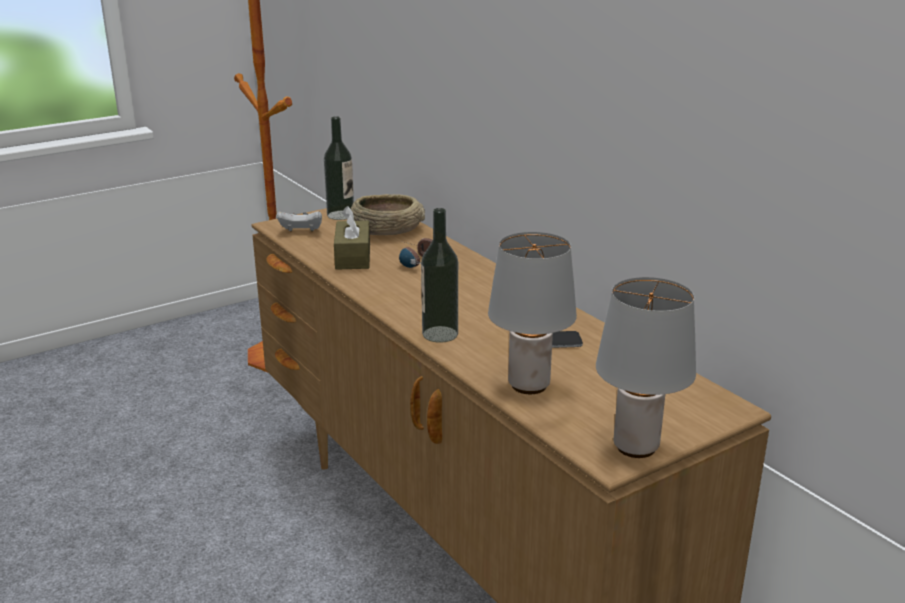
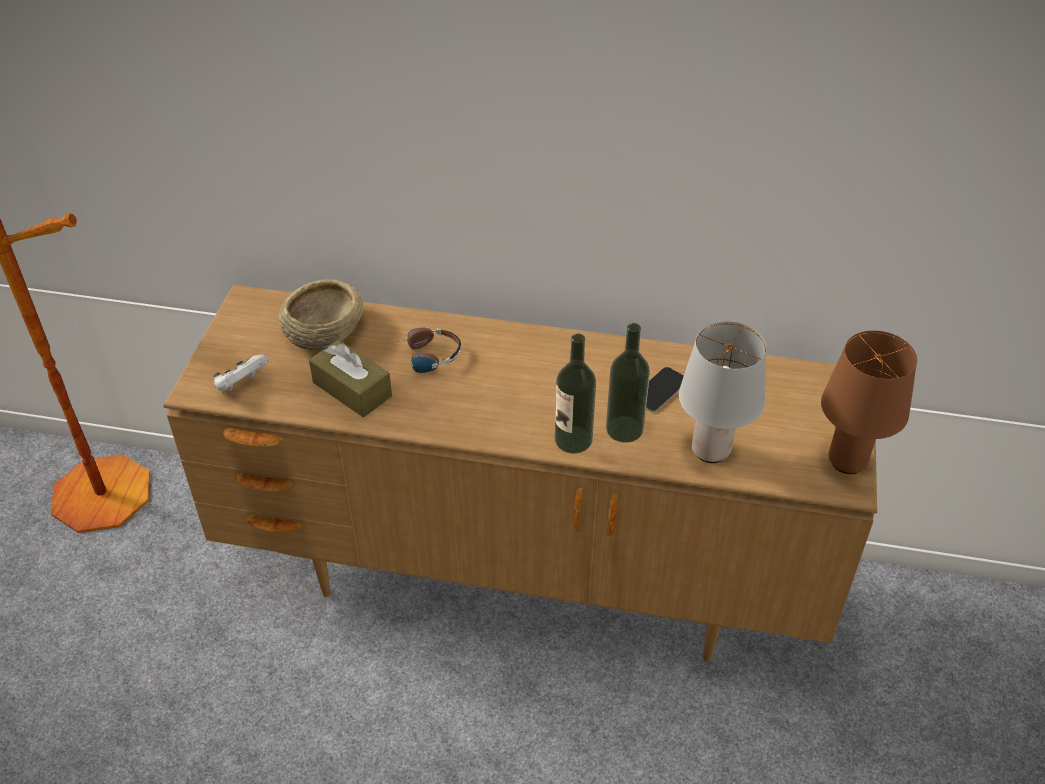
camera: 45 degrees left, 20 degrees up
(340, 215) = (242, 334): bottle -> bottle (624, 429)
(636, 446) = (846, 460): grey table lamp -> brown table lamp

